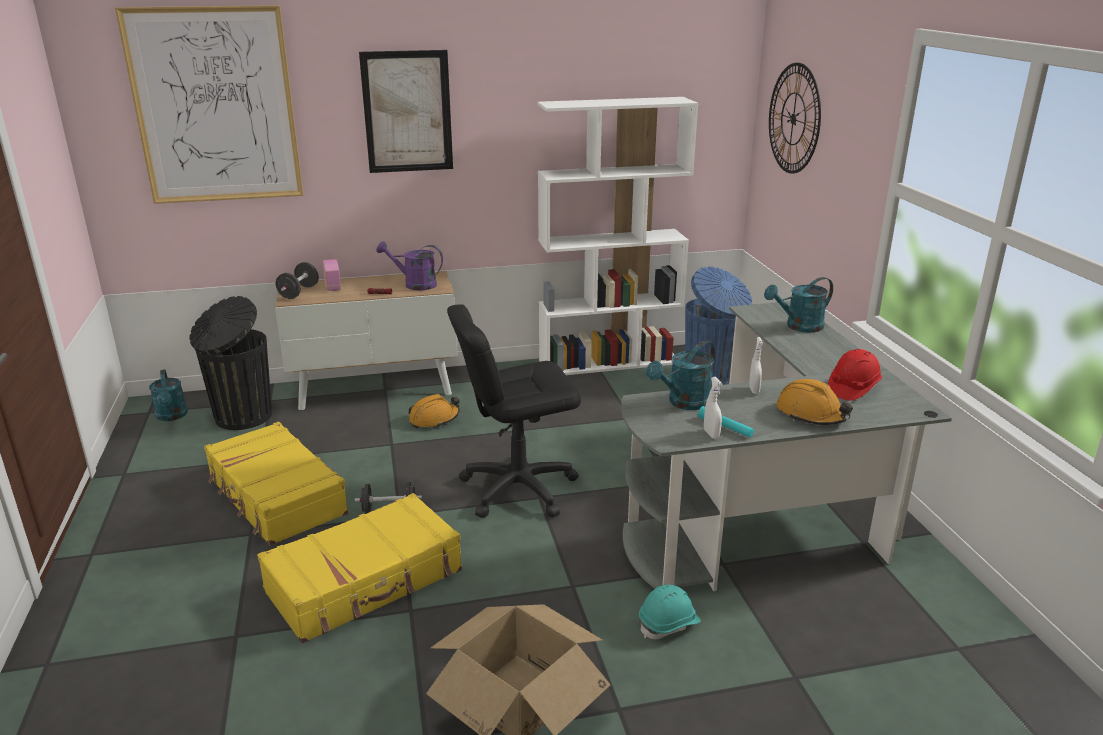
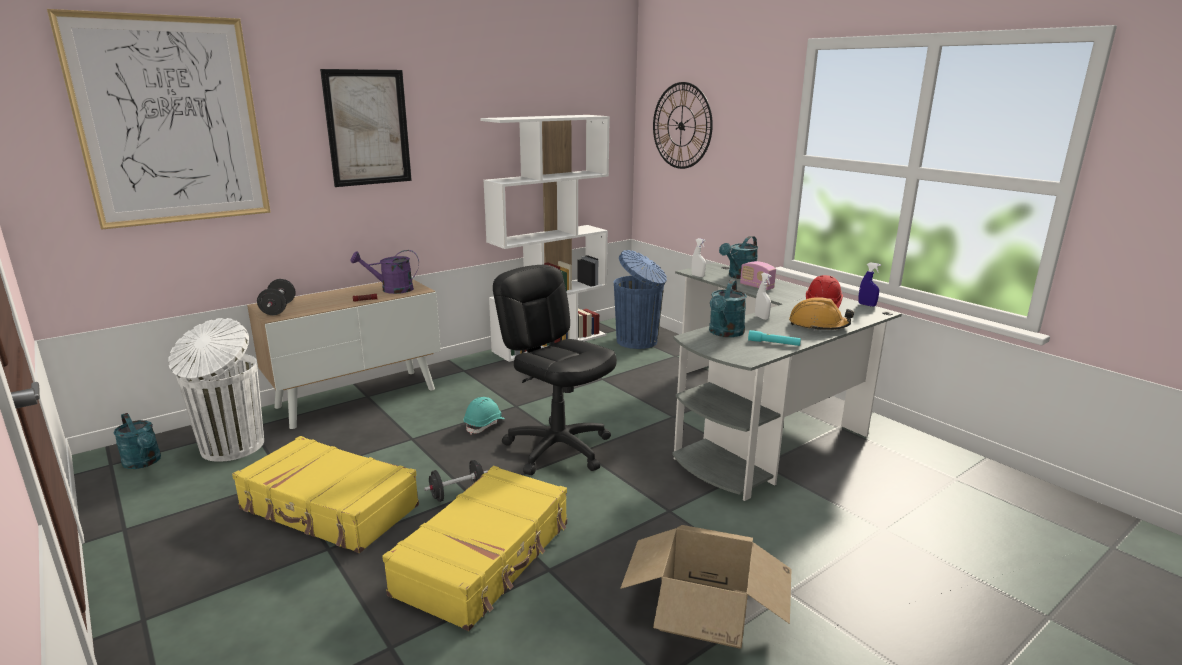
camera: 25 degrees left, 5 degrees down
(241, 417) = (231, 447): black trash can -> white trash can
(332, 286) = (309, 300): radio -> radio (756, 287)
(434, 419) = (436, 411): orange hard hat -> none
(518, 488) = (558, 448): black office chair -> black office chair turned 90 degrees clockwise
(669, 624) = (765, 517): turquoise hard hat -> turquoise hard hat (484, 425)
(711, 434) = (770, 349): white spray bottle -> white spray bottle (697, 276)
(917, 397) = (867, 305): none -> blue spray bottle

